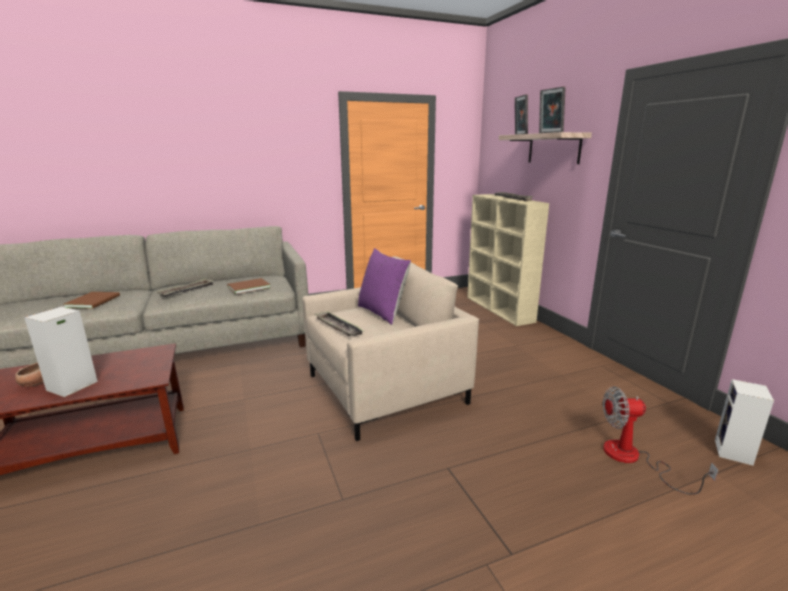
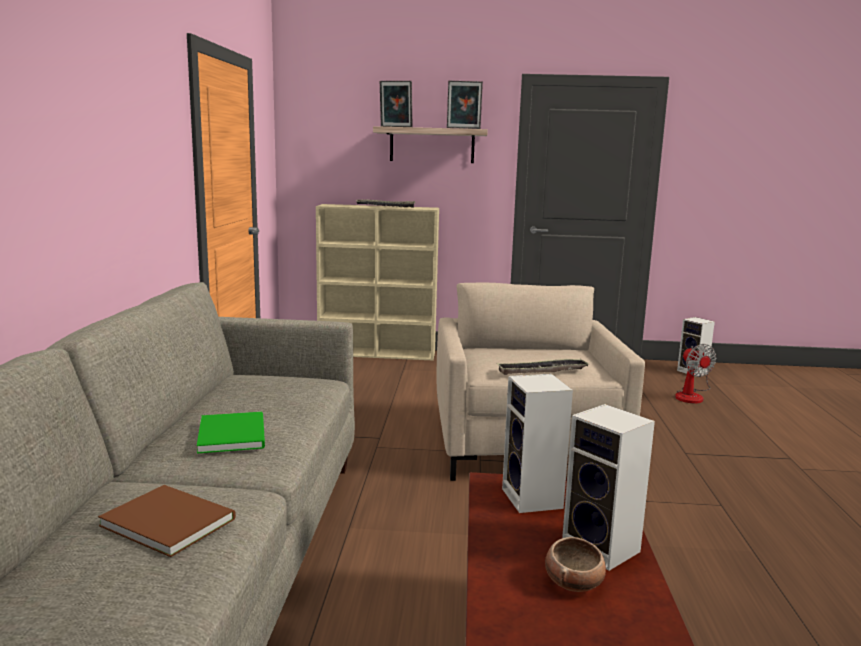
camera: 65 degrees left, 5 degrees down
(137, 362) = (534, 499): none -> speaker
(187, 290) = (234, 433): tray -> green book
(247, 287) = (296, 392): brown book -> none
(383, 313) = (511, 350): purple pillow -> none
(633, 459) = (692, 396): fan -> fan turned 45 degrees counterclockwise

